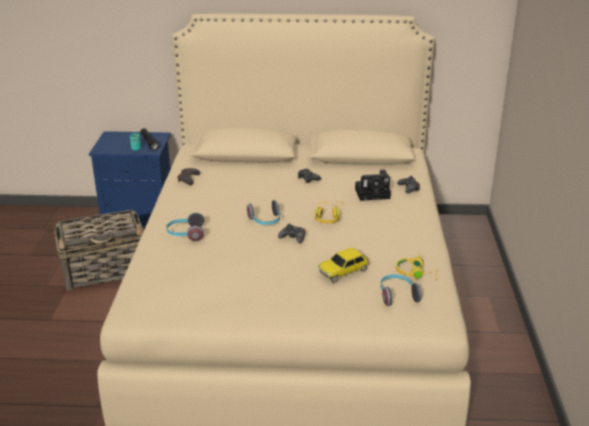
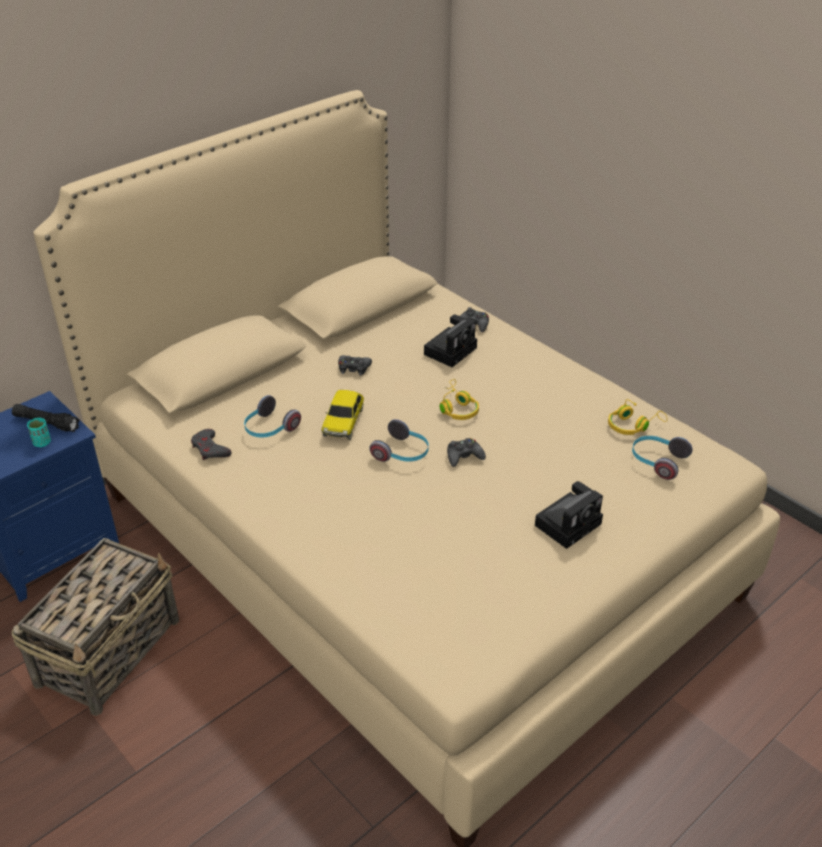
camera: 45 degrees left, 10 degrees up
(186, 234) = (342, 528): headphones -> headphones (269, 429)
(293, 292) = (569, 523): none -> camera
(343, 271) = (573, 466): toy car -> toy car (343, 422)

